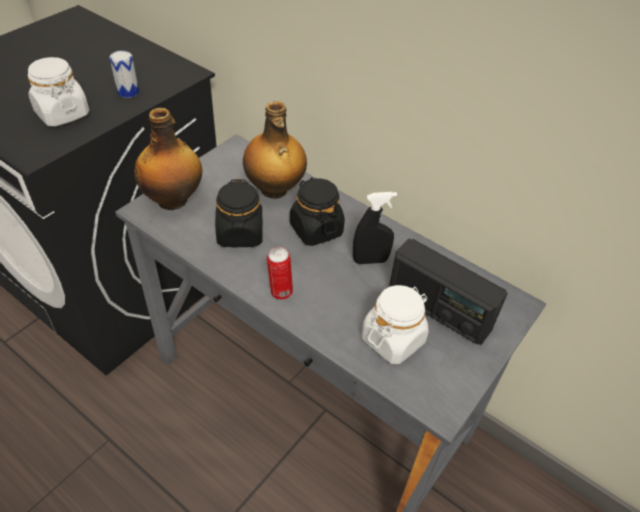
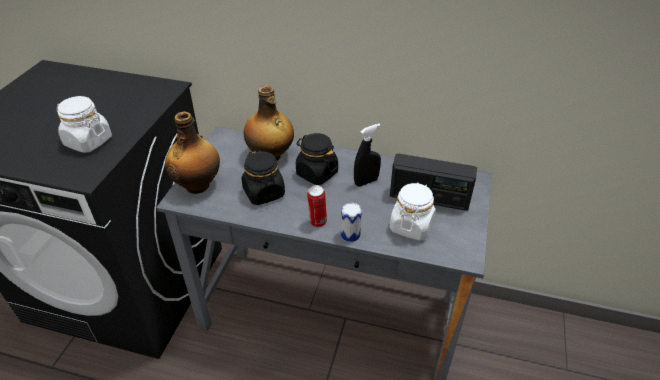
camera: 20 degrees left, 5 degrees down
(128, 92) = (132, 112): can -> can (350, 235)

